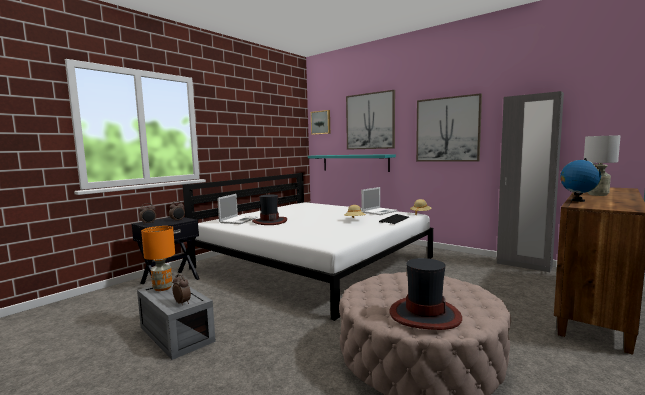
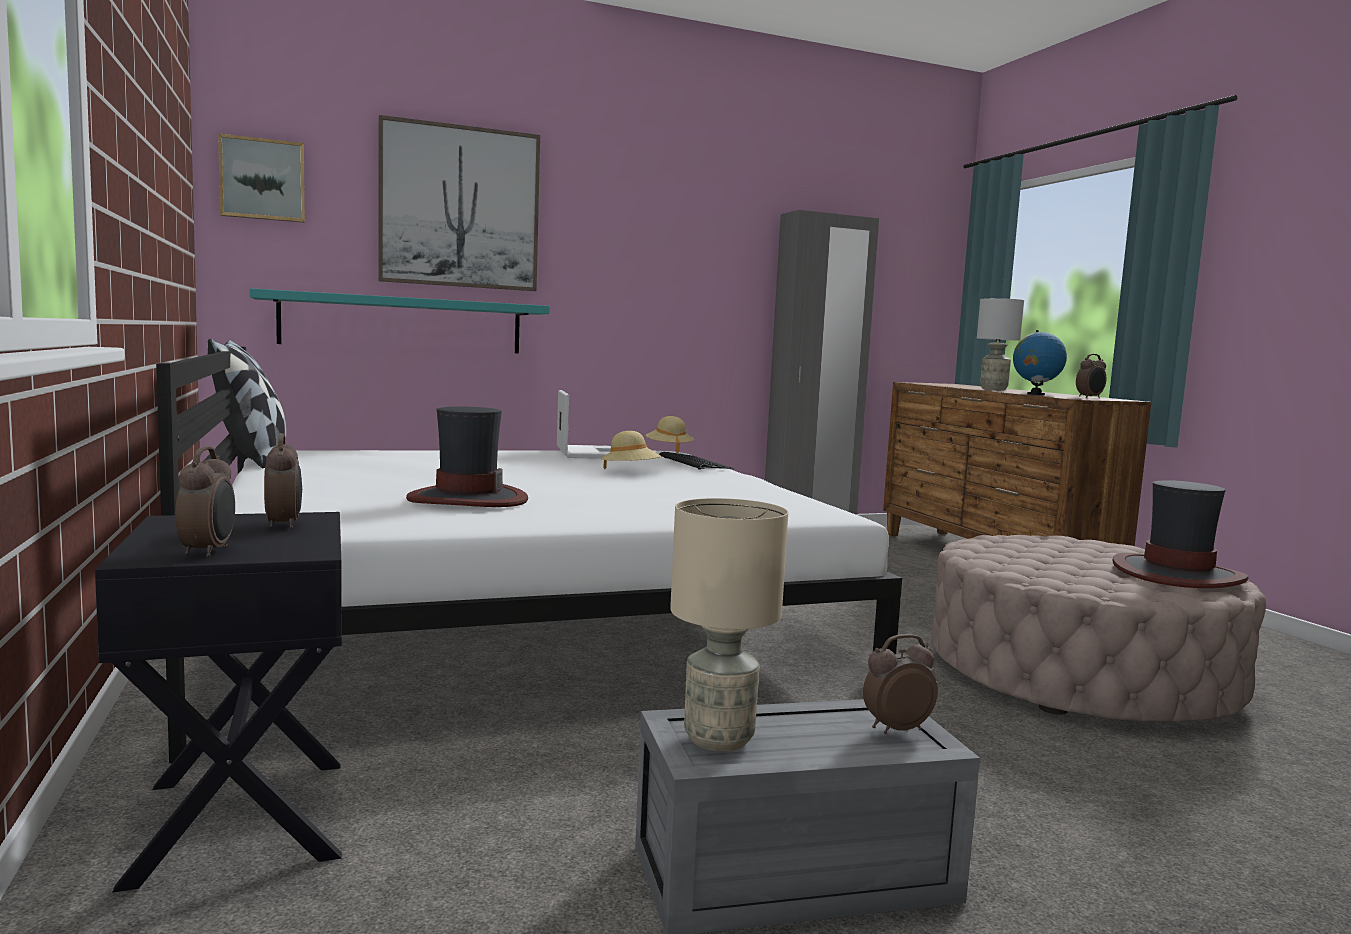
camera: 60 degrees left, 0 degrees up
(162, 288) = (717, 738): orange table lamp -> beige table lamp
(238, 220) = (347, 509): laptop -> none
(287, 204) = (252, 459): none -> pillow
(447, 129) = (665, 259): picture -> none
(607, 206) = (1090, 397): none -> alarm clock

